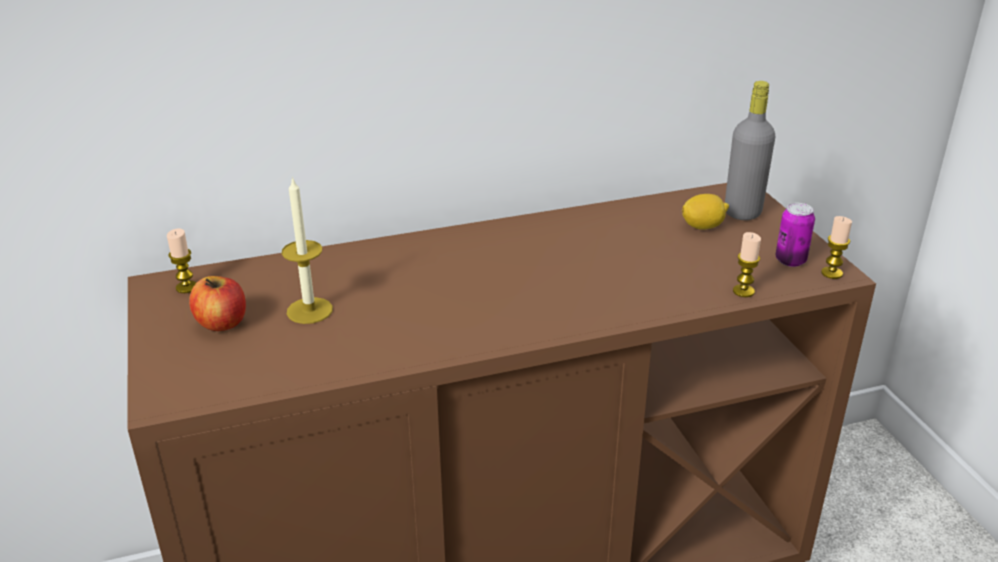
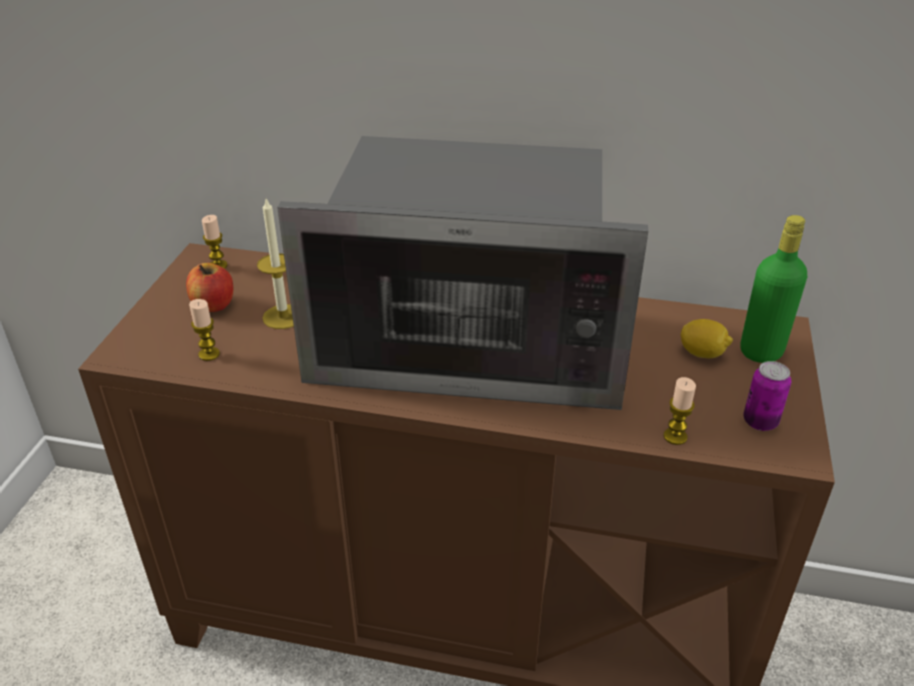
camera: 30 degrees right, 5 degrees up
(513, 279) = (469, 345): none -> microwave
(742, 212) = (761, 351): grey bottle -> green bottle
(831, 273) = (793, 452): candle -> candle (209, 354)

